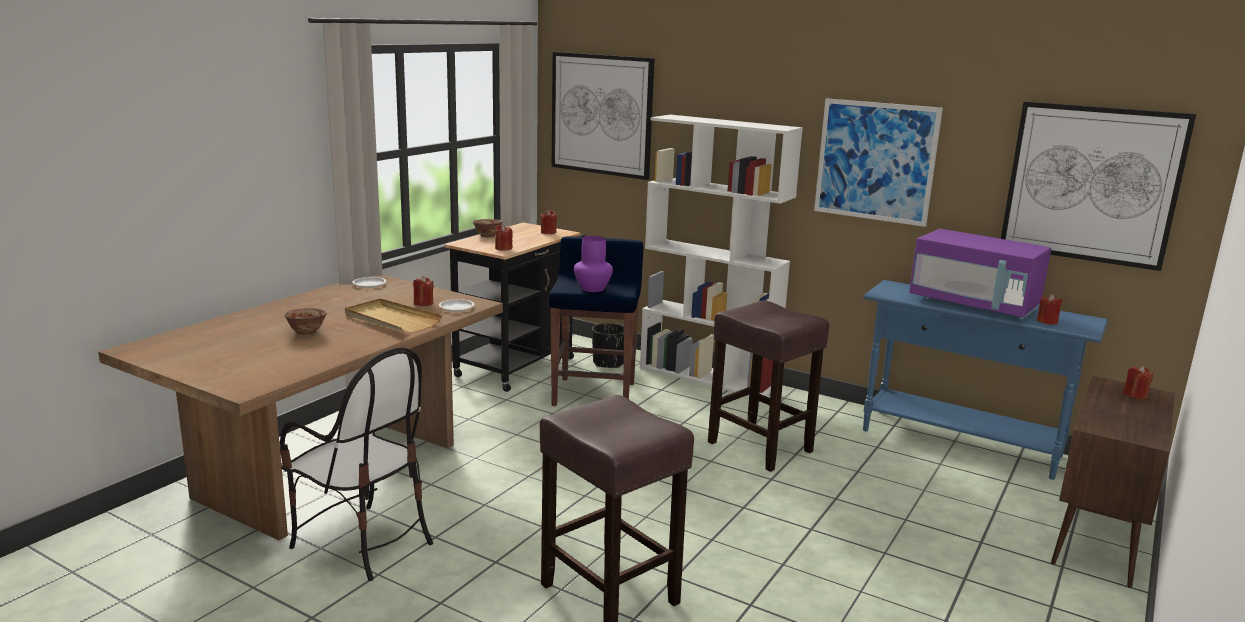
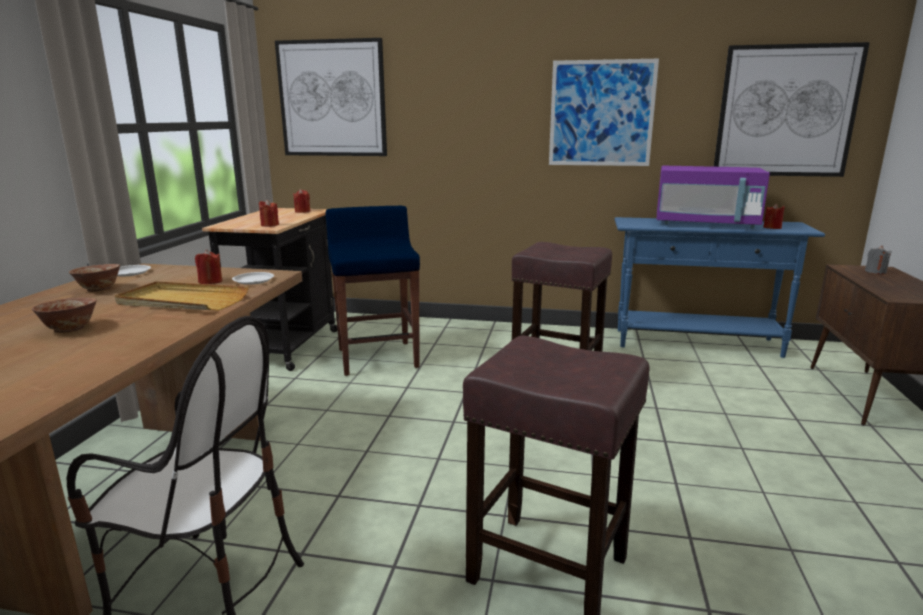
camera: 20 degrees left, 0 degrees up
(487, 236) = (243, 218): bowl -> bowl (99, 289)
(593, 289) = (374, 253): purple vase -> none
(608, 363) = (372, 329): black planter -> none
(708, 377) = (466, 326): white bookcase -> none
(1135, 395) = (875, 272): red candle -> grey candle

